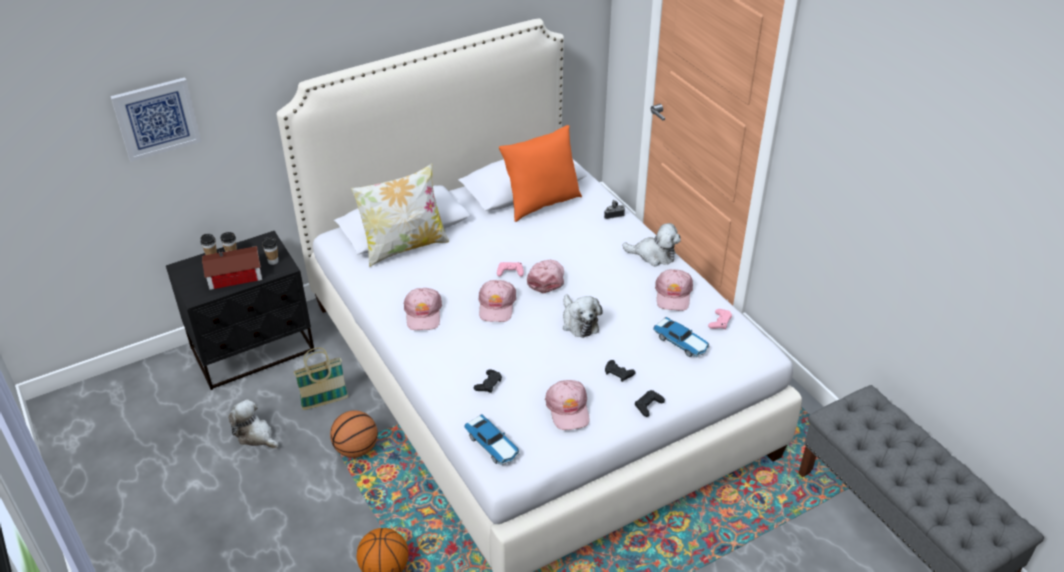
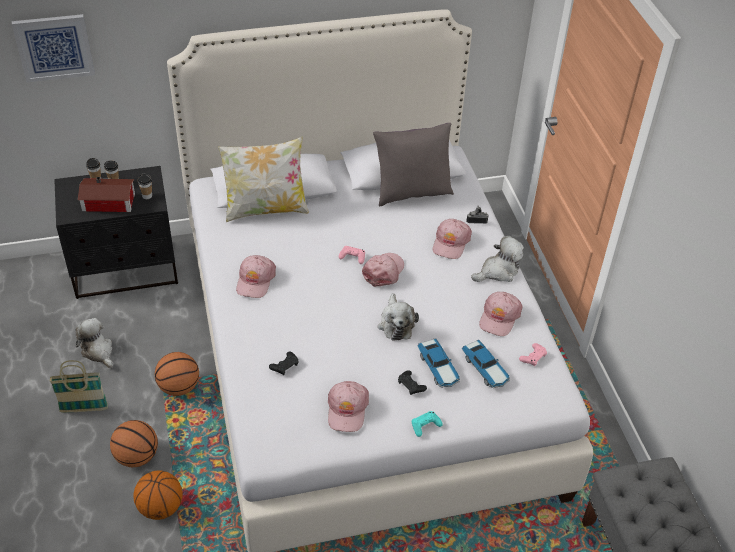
camera: 15 degrees right, 5 degrees up
(325, 402) = (168, 335): basket -> basket (84, 409)
(339, 527) = (137, 456): none -> basketball
(492, 445) = (263, 427): toy car -> toy car (438, 368)
(496, 305) = (325, 288): pink cap -> pink cap (451, 243)
(541, 203) = (412, 193): orange pillow -> grey pillow
(648, 405) = (425, 425): black game controller -> turquoise game controller
(654, 255) = (498, 271): plush toy -> plush toy turned 60 degrees counterclockwise

